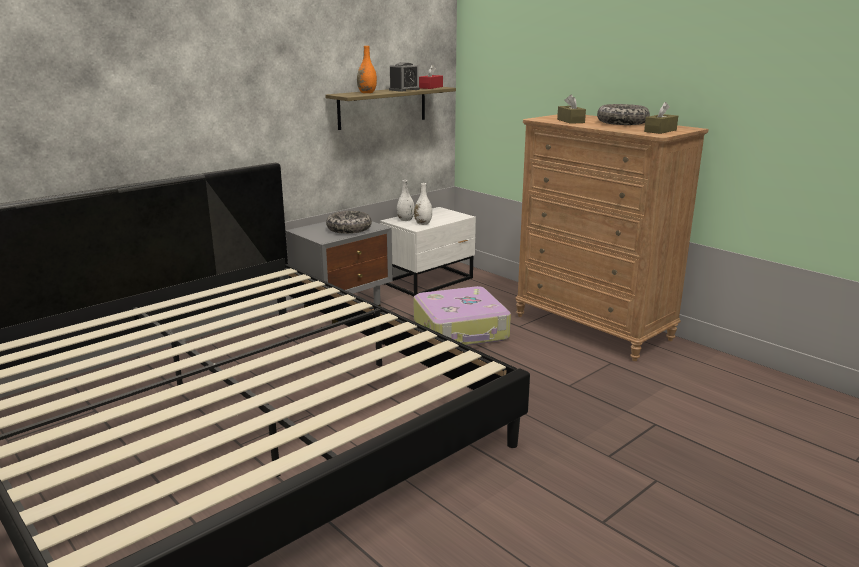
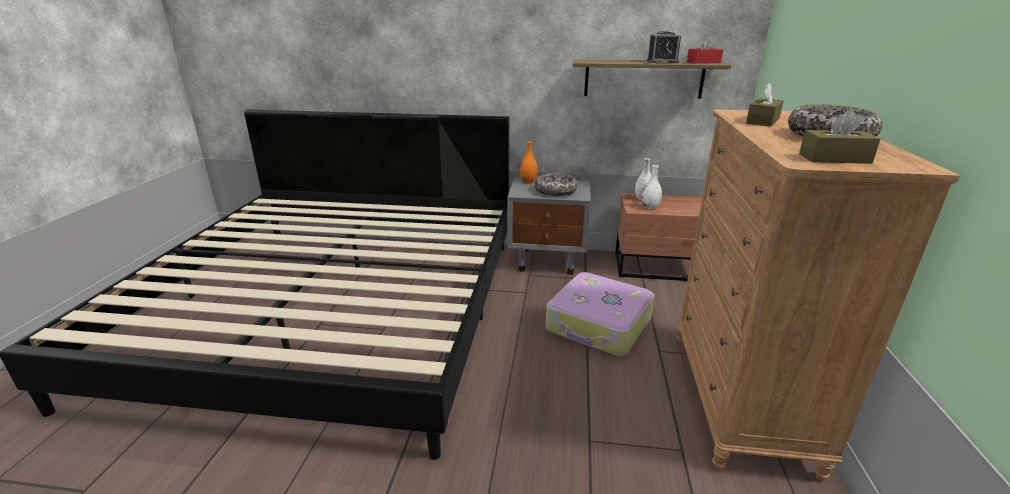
camera: 50 degrees right, 5 degrees up
(367, 92) = (612, 61): orange vase -> orange vase (528, 181)
(430, 281) = (659, 267): white nightstand -> brown nightstand

